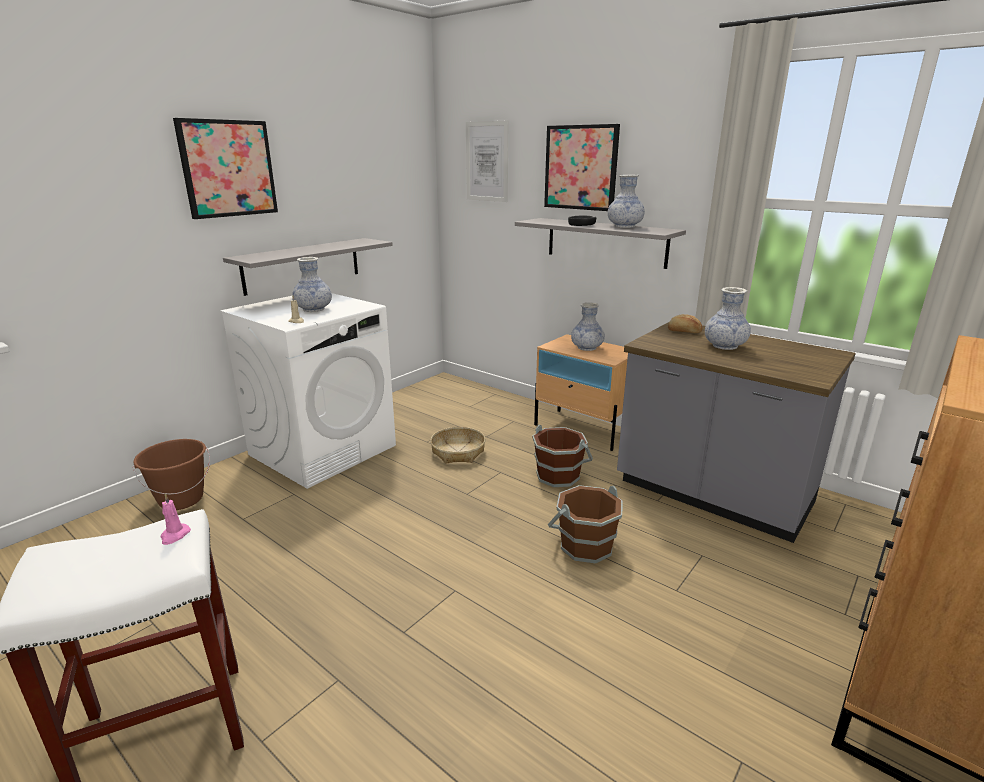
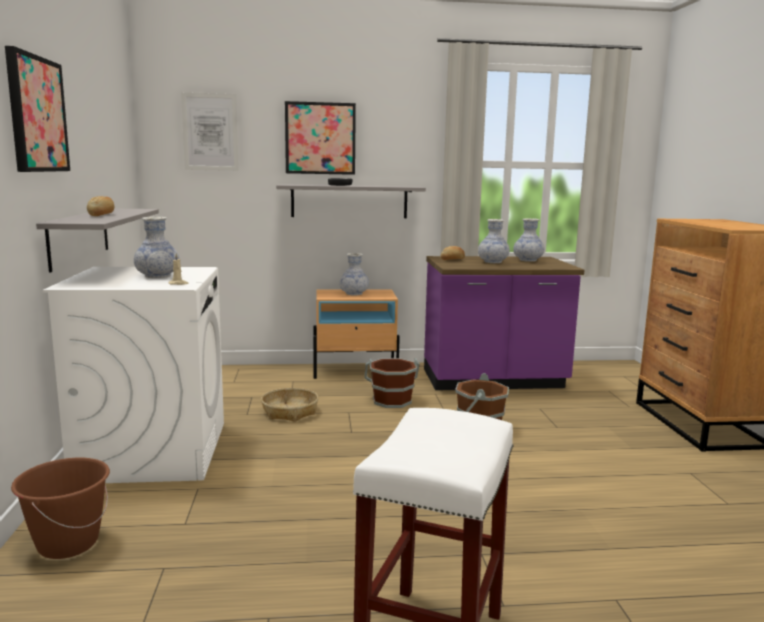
camera: 45 degrees left, 10 degrees down
(174, 535) = (452, 414): pink candle -> none
(306, 249) = (102, 215): none -> bread
(624, 226) = (374, 185): vase -> vase (528, 260)
(712, 494) = (494, 380): grey counter -> purple counter

